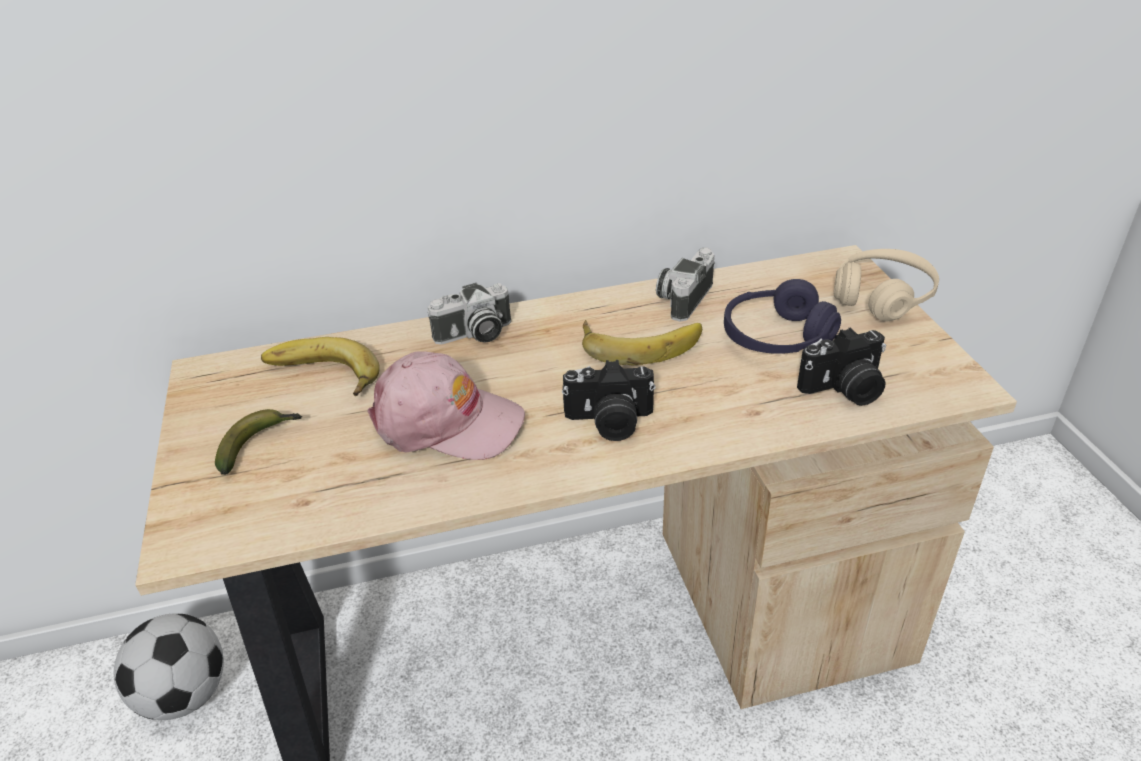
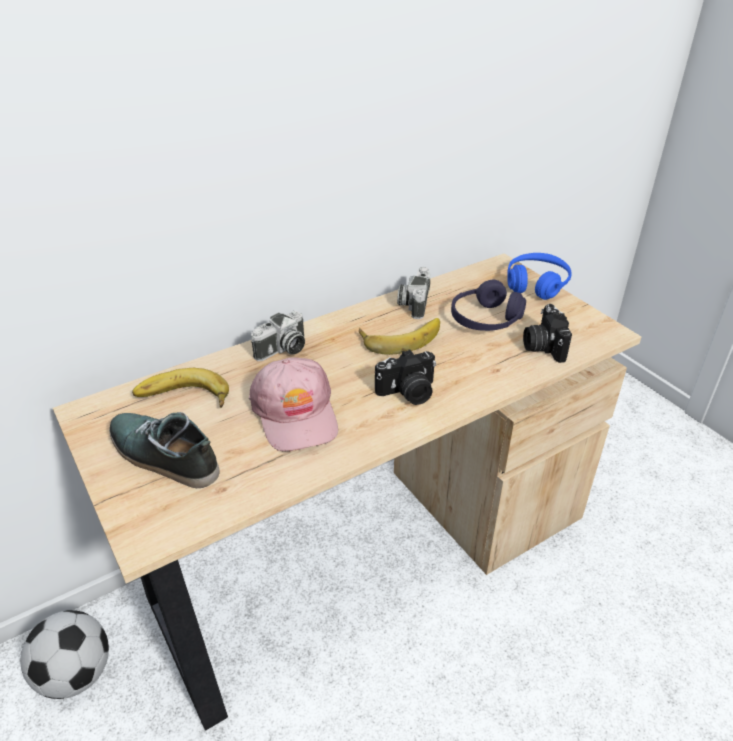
camera: 20 degrees left, 0 degrees up
(259, 444) = (163, 456): banana -> shoe
(446, 421) = (296, 413): pink cap -> pink cap turned 75 degrees clockwise
(844, 390) = (542, 346): camera -> camera turned 120 degrees clockwise
(882, 297) = (536, 284): beige headphones -> blue headphones

